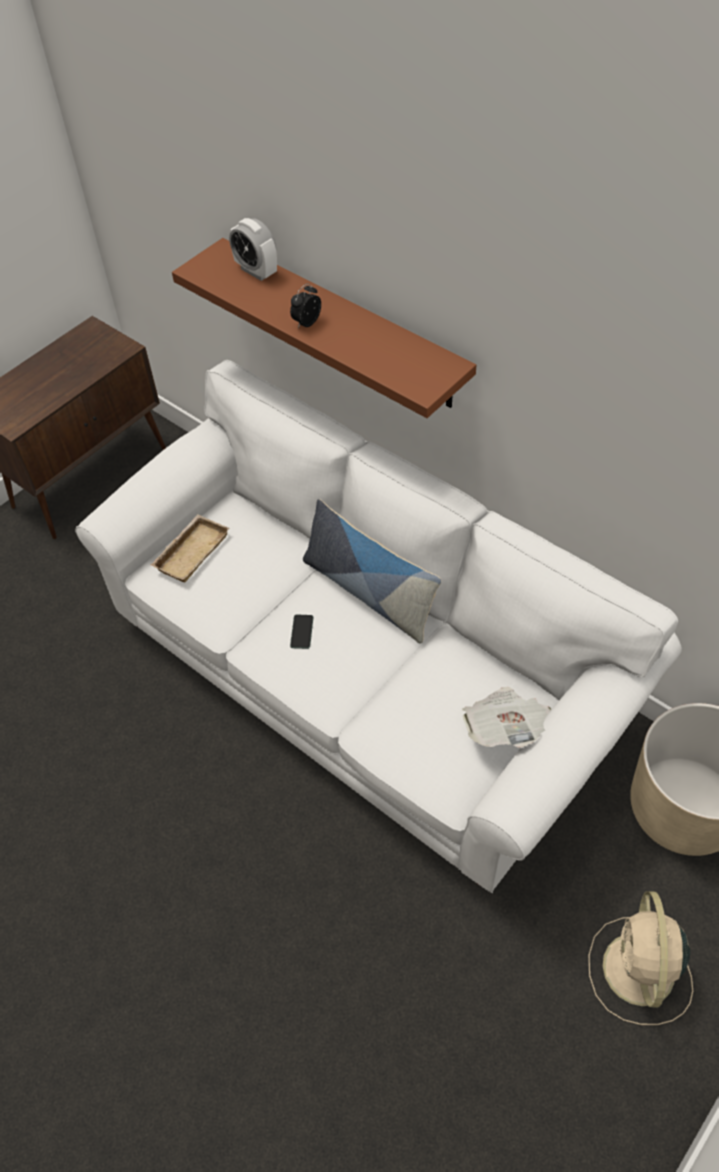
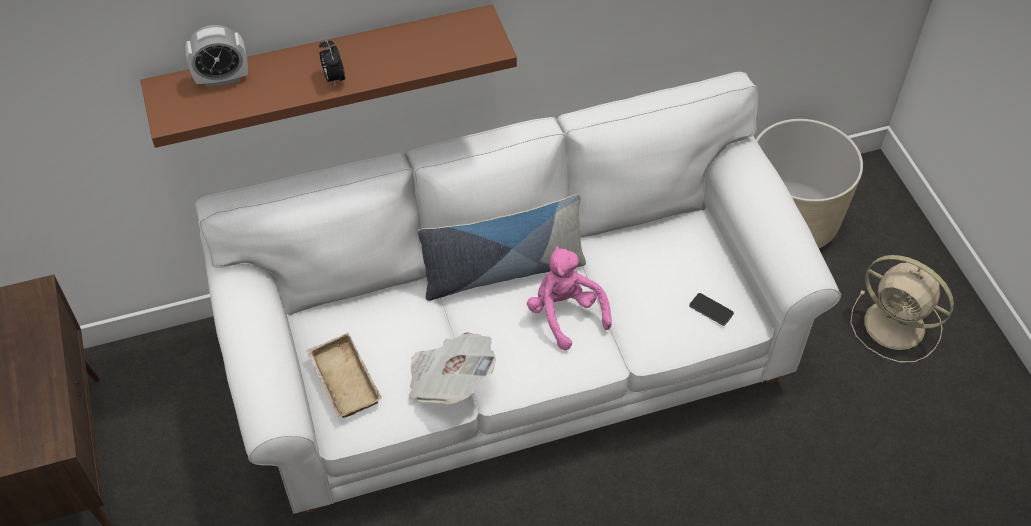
camera: 60 degrees left, 0 degrees up
(302, 632) = (506, 341): phone -> phone (711, 309)
(359, 657) = (565, 314): none -> pink plush toy
(505, 728) = (709, 254): newspaper -> newspaper (450, 380)

